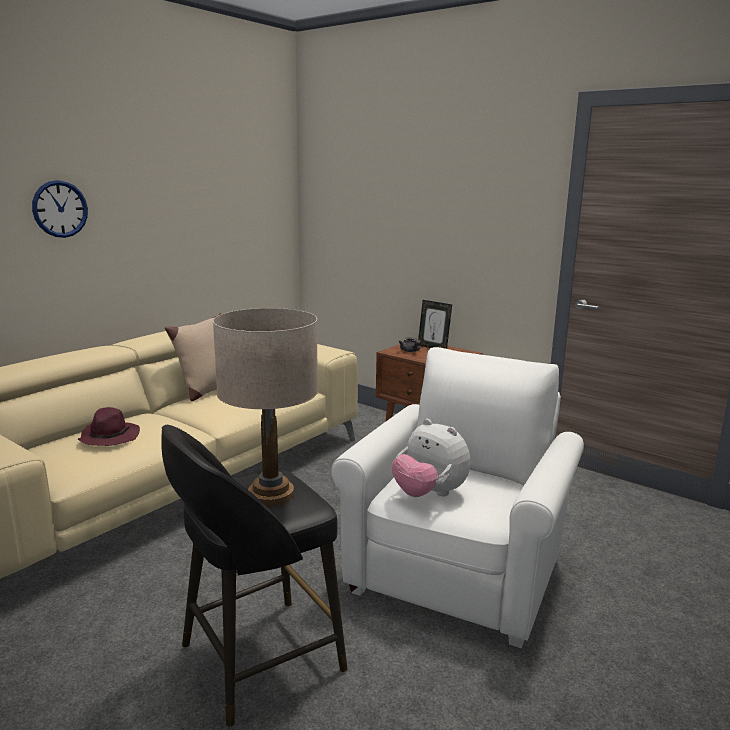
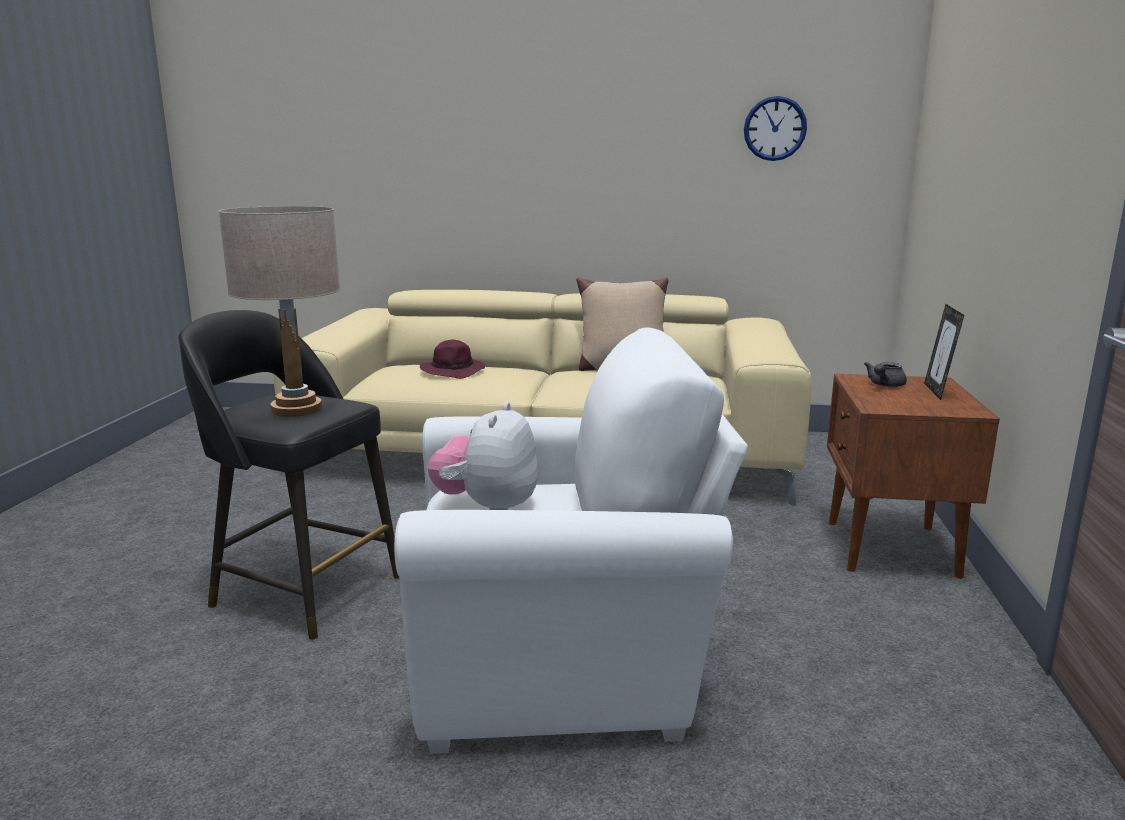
camera: 60 degrees right, 0 degrees up
(60, 209) = (536, 140): wall clock -> wall clock (775, 128)

